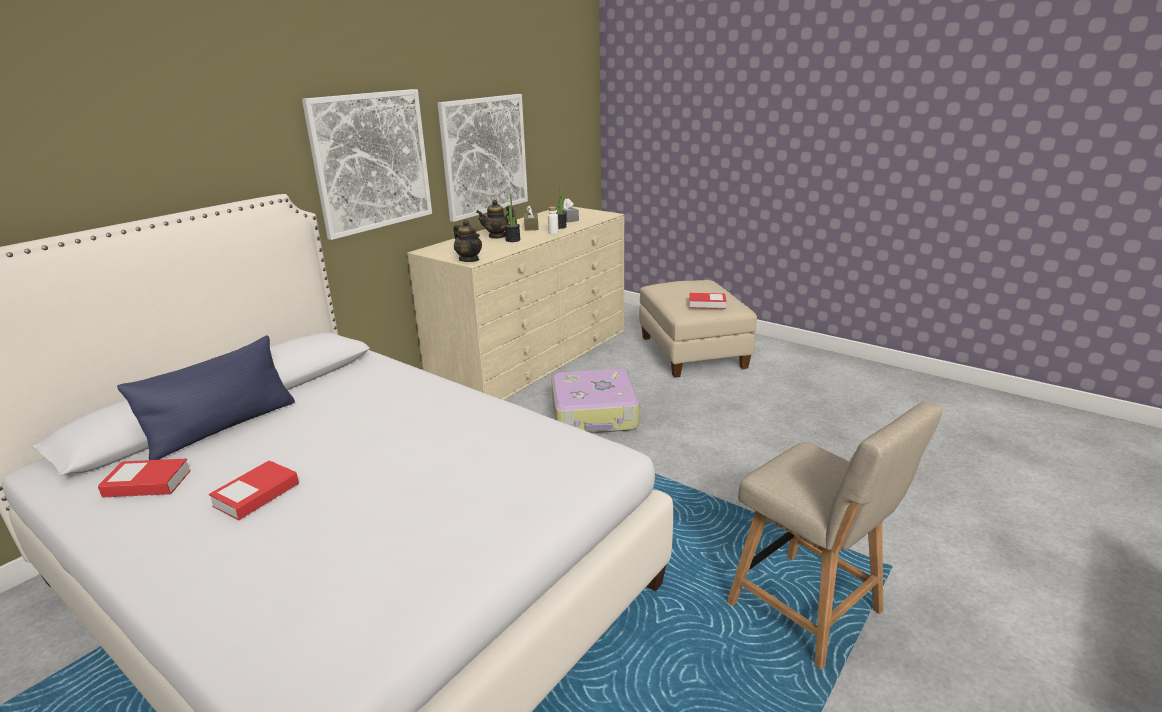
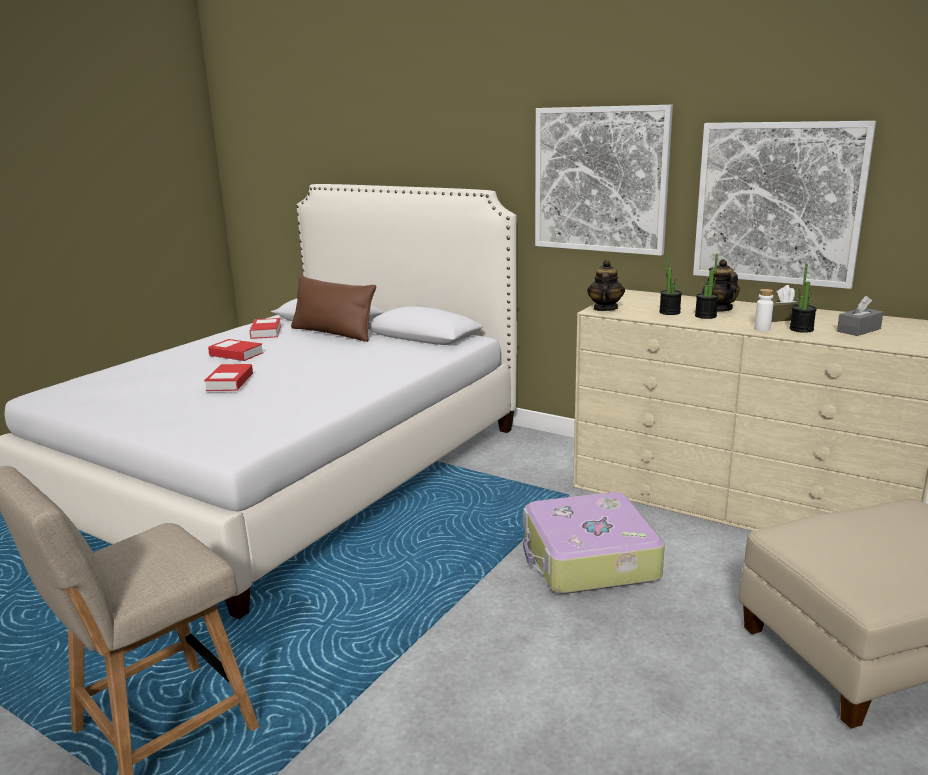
camera: 85 degrees right, 5 degrees down
(223, 427) = (333, 333): blue pillow -> brown pillow
(469, 259) = (604, 309): teapot -> teapot turned 150 degrees clockwise
(496, 246) = (669, 312): none -> potted plant
(707, 304) = (841, 552): book -> book (230, 382)

